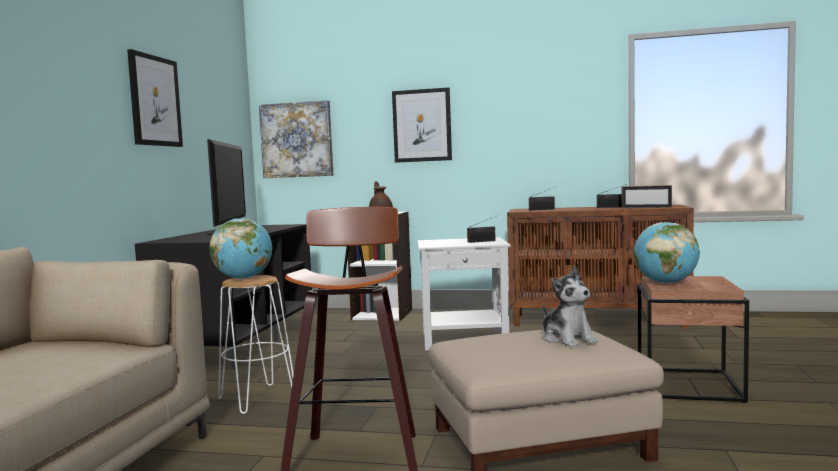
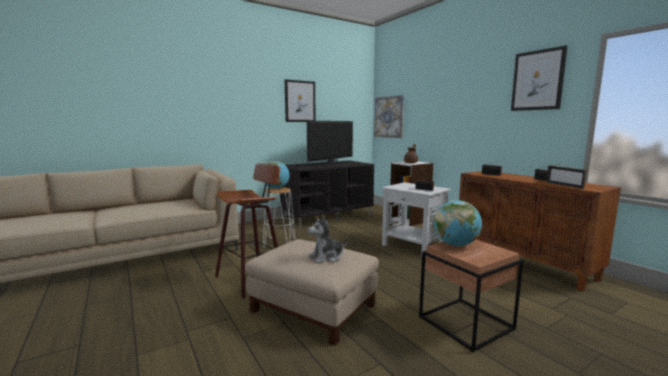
camera: 45 degrees right, 5 degrees up
(422, 125) = (446, 110): picture -> picture (537, 80)
(567, 339) = (327, 257): plush toy -> plush toy turned 45 degrees clockwise

